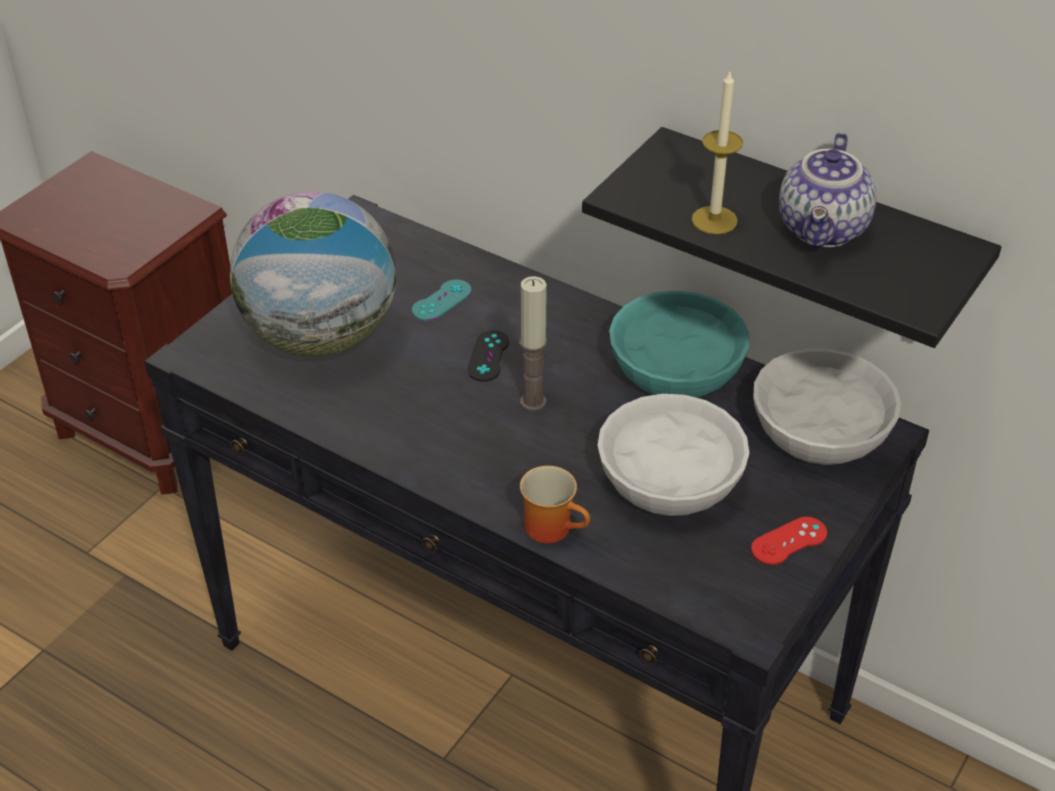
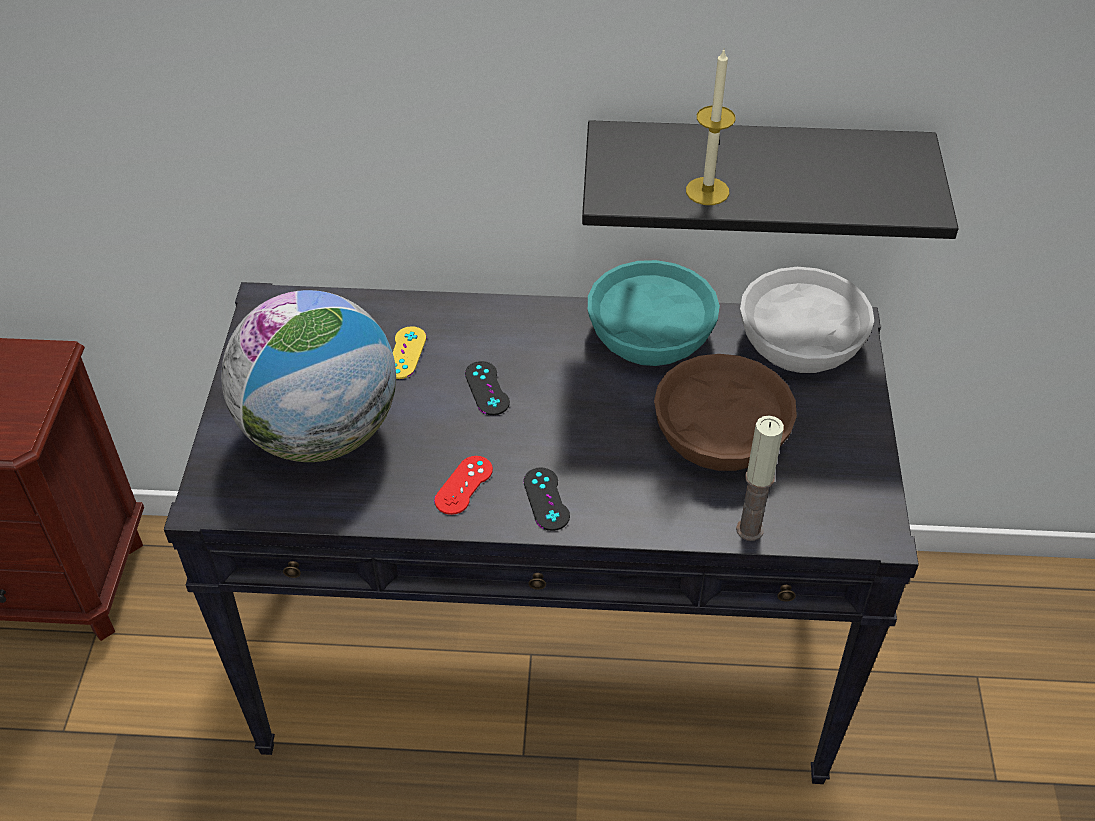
camera: 30 degrees left, 5 degrees up
(441, 300) = (405, 353): turquoise game controller -> yellow game controller
(464, 466) = (546, 499): none -> black game controller
(533, 401) = (558, 414): candle -> candle (750, 529)
(554, 527) = (663, 520): mug -> none
(670, 479) = (722, 434): white bowl -> brown bowl
(789, 541) = (850, 447): red game controller -> red game controller (464, 485)
(824, 230) = (799, 167): teapot -> none

